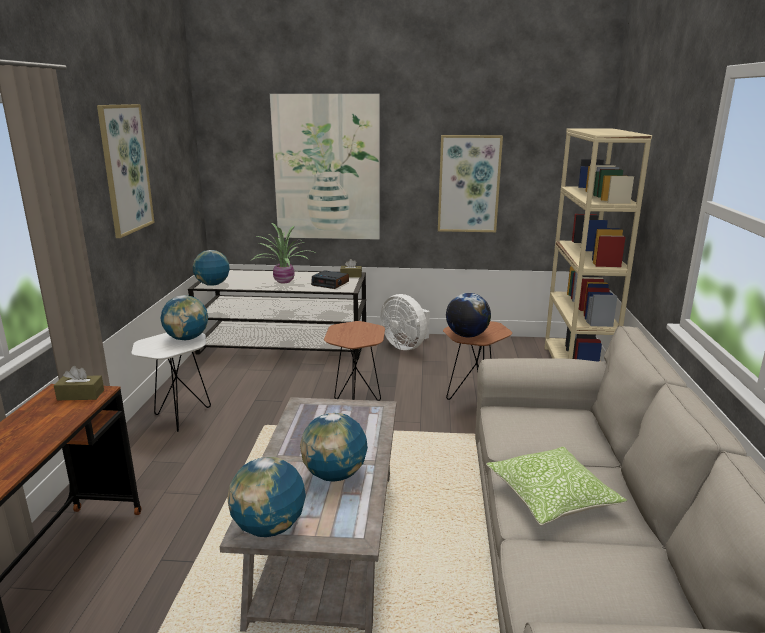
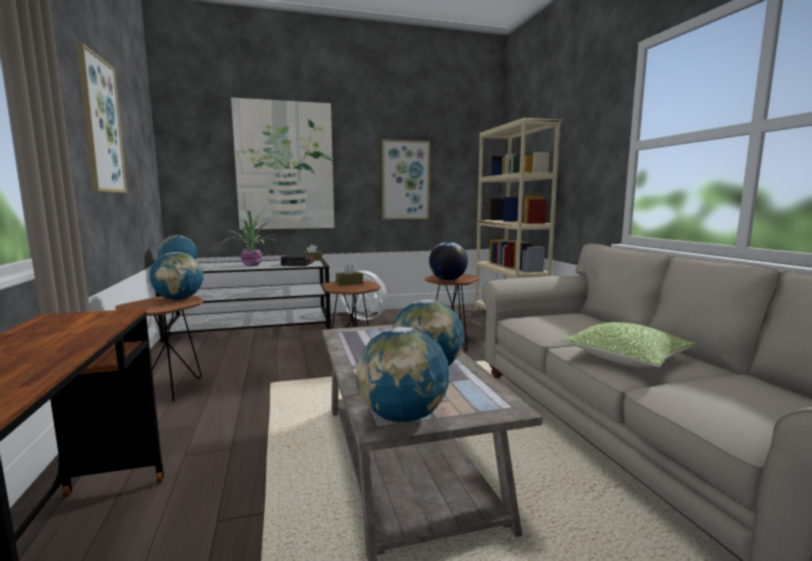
camera: 20 degrees left, 10 degrees down
(80, 395) = (95, 317): brown tissue box -> brown tissue box (349, 283)
(179, 418) = (169, 391): white side table -> brown side table

